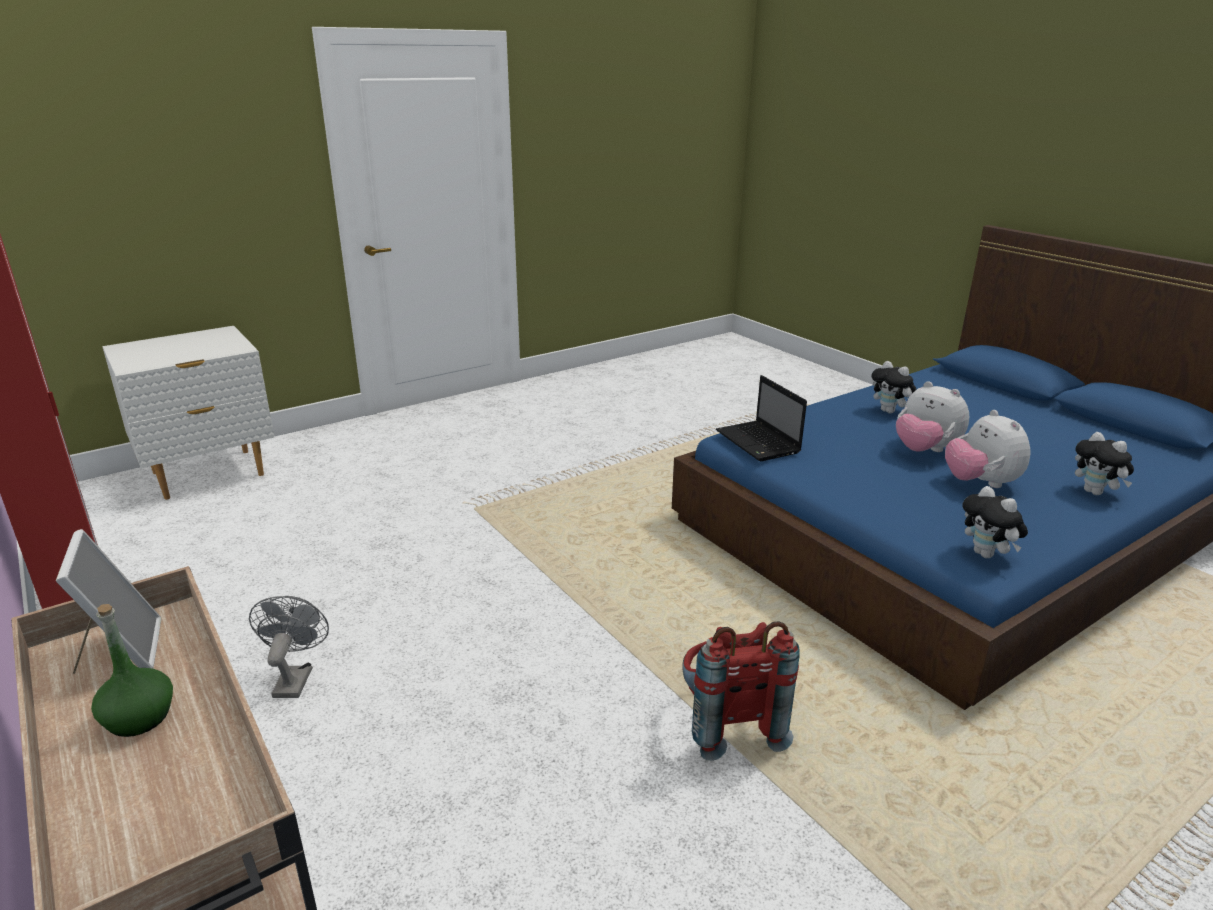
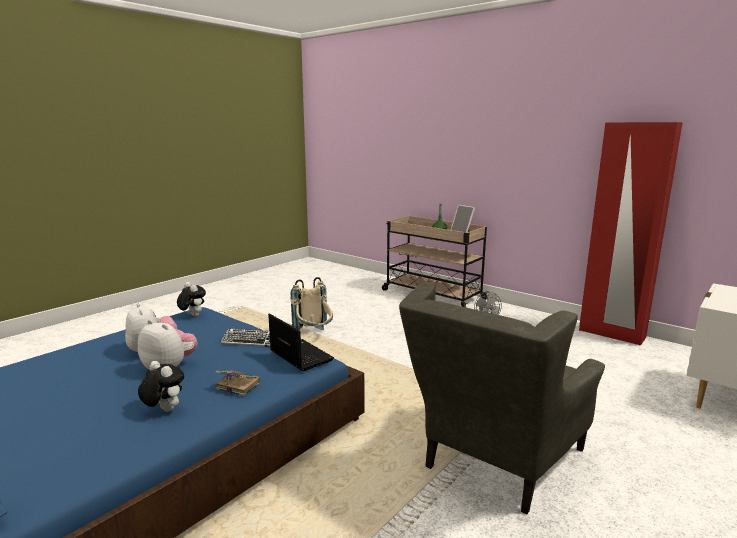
camera: 165 degrees right, 10 degrees down
(558, 464) = (493, 463): none -> grey armchair
(727, 723) = (314, 336): red backpack -> beige backpack
(826, 420) = (237, 385): none -> book
(836, 476) = (251, 341): none -> keyboard
(1095, 492) = (77, 353): plush toy -> none

